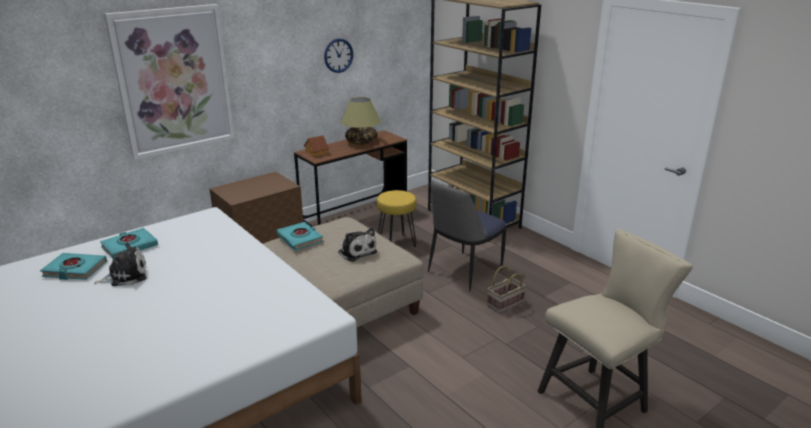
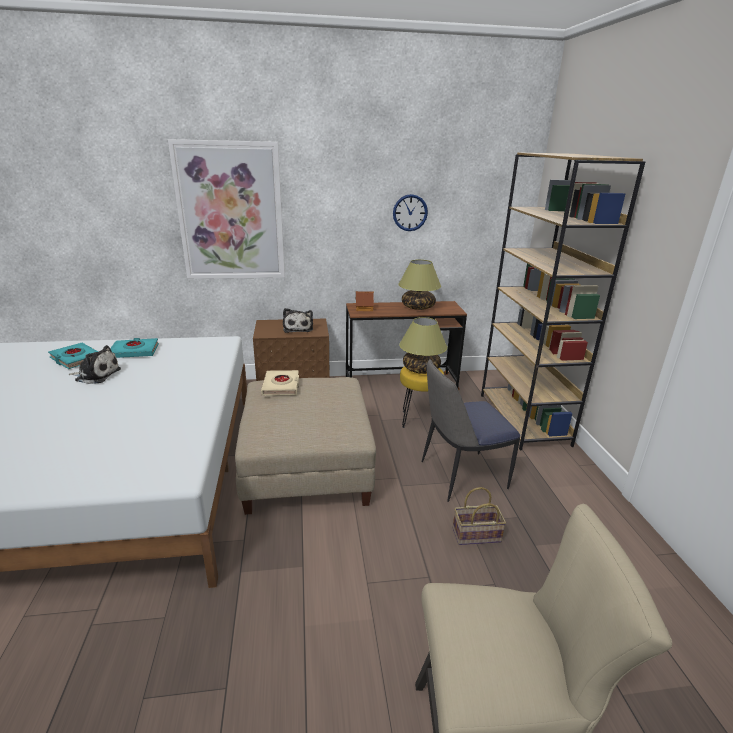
camera: 30 degrees right, 0 degrees up
(300, 239) = (281, 386): turquoise book -> beige book
(356, 252) = (315, 415): plush toy -> plush toy (298, 328)
(395, 195) = (421, 369): none -> table lamp

